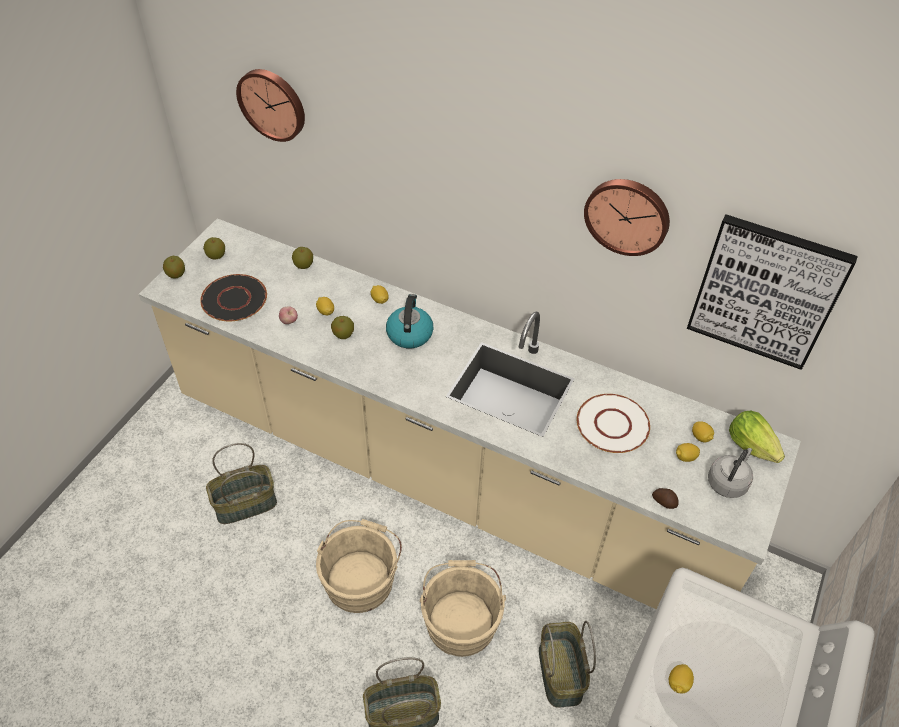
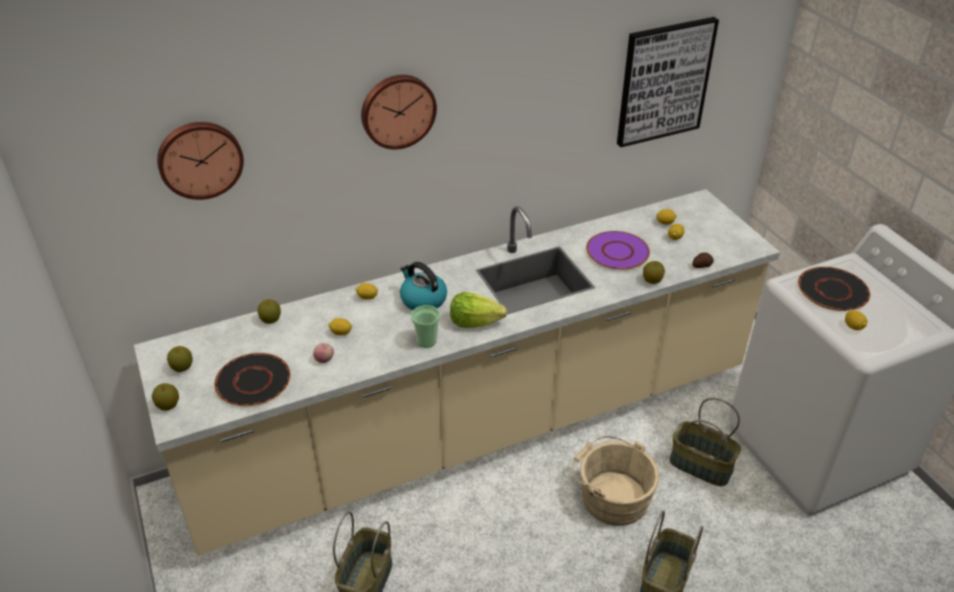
camera: 50 degrees left, 10 degrees down
(343, 334) = (379, 335): apple -> apple (652, 280)
(361, 577) = (519, 539): beige bucket -> none
(363, 366) = (426, 341): none -> cup
(613, 424) = (617, 251): white plate -> purple plate
(627, 215) = (561, 76): wall clock -> wall clock (397, 110)
(724, 636) = (833, 290): none -> black plate
(728, 482) = (710, 232): grey kettle -> none
(751, 445) = (691, 208): lettuce -> lettuce (474, 322)

